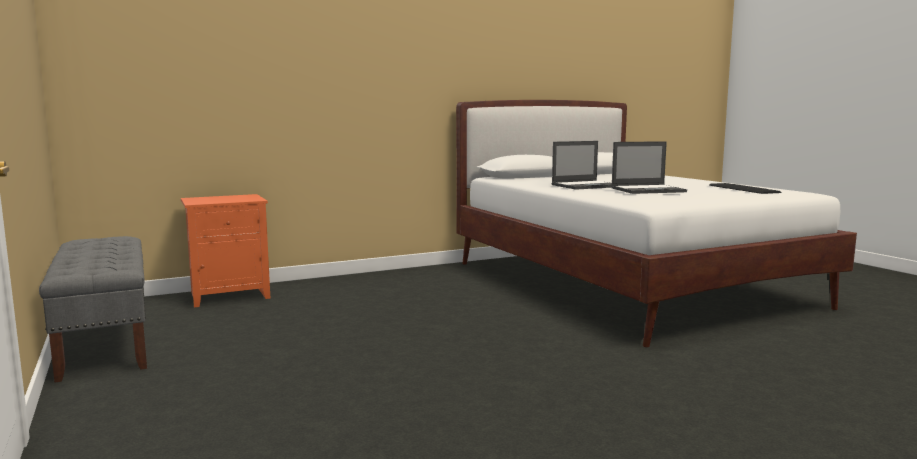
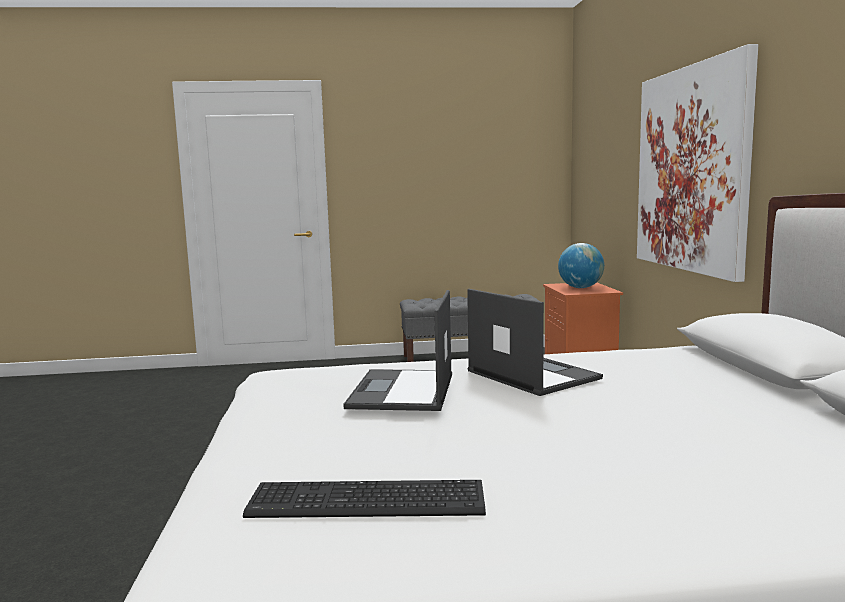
camera: 110 degrees right, 0 degrees up
(225, 199) = (580, 288): none -> globe
(352, 83) = (691, 169): none -> picture
(586, 186) = (531, 374): laptop -> laptop turned 150 degrees clockwise

